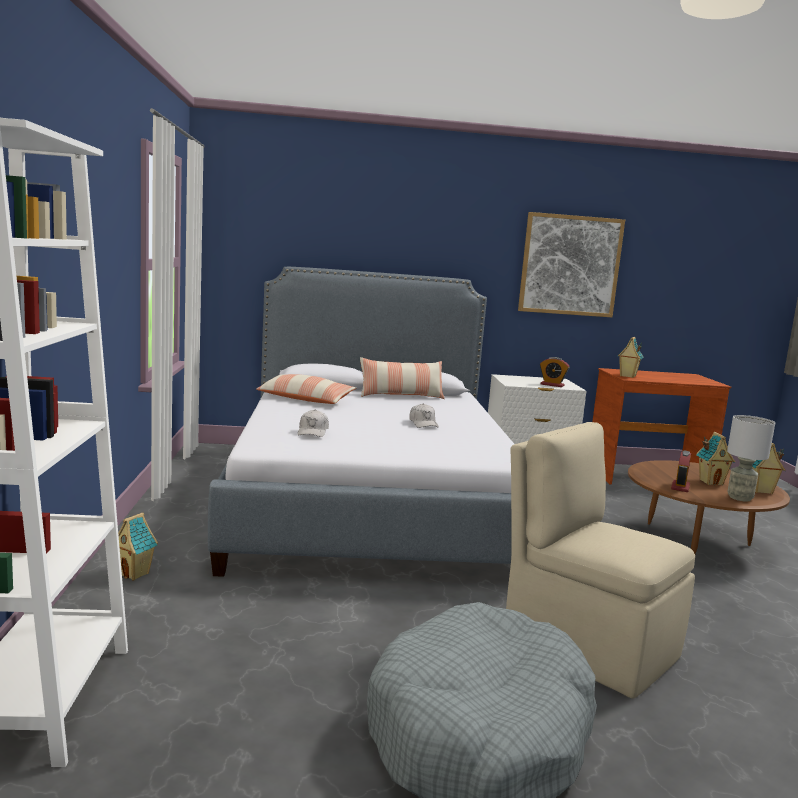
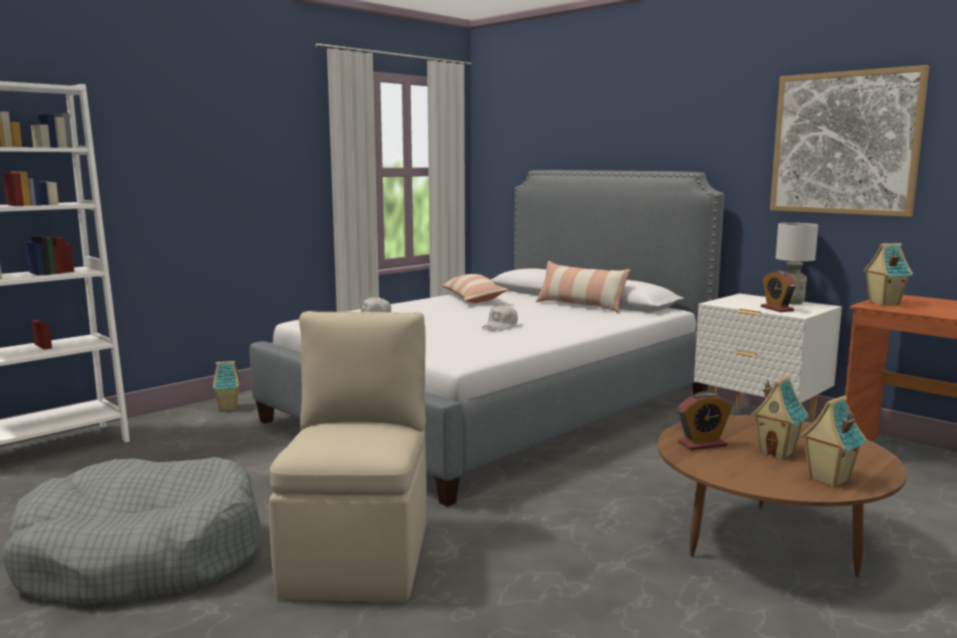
camera: 50 degrees right, 0 degrees up
(740, 498) = (752, 474): grey table lamp -> grey table lamp (792, 302)

